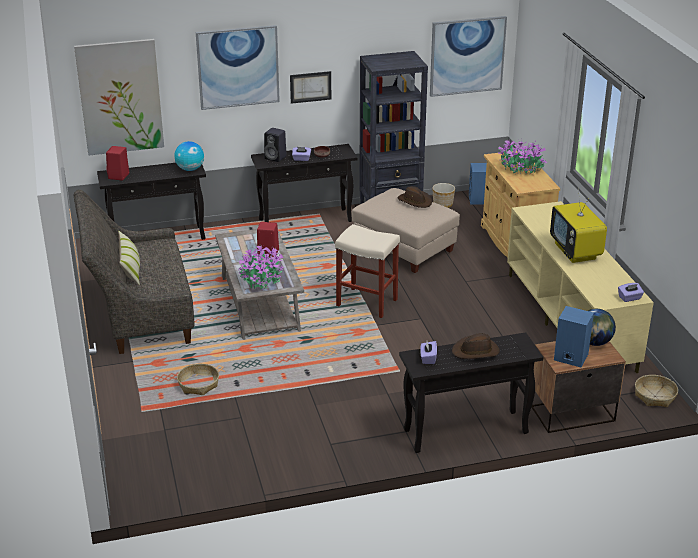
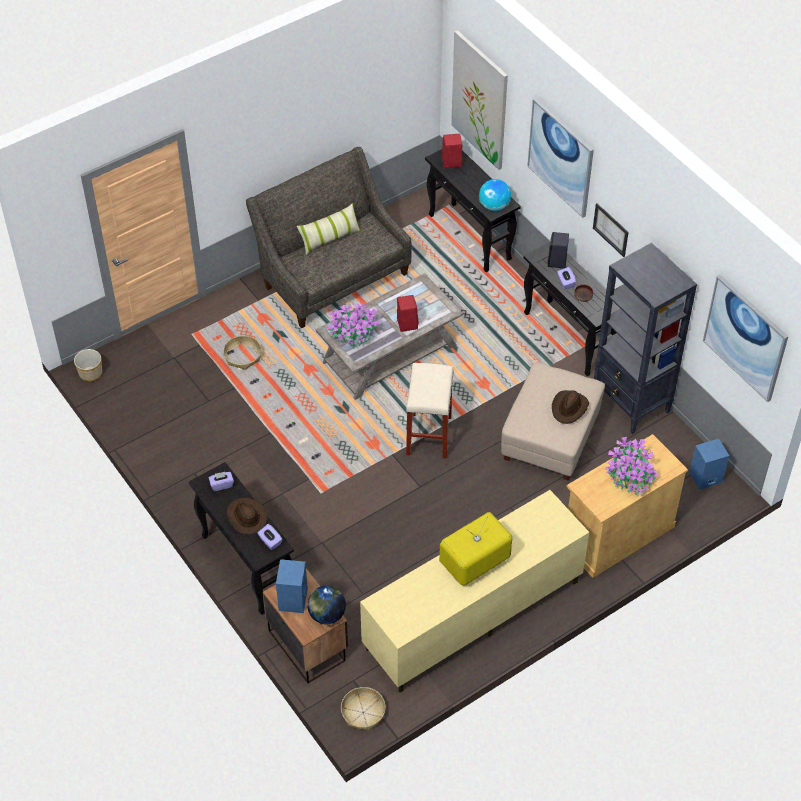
camera: 70 degrees right, 20 degrees up
(442, 204) = (673, 446): planter -> planter (90, 373)
(629, 298) = (396, 626): purple tissue box -> purple tissue box (270, 541)

